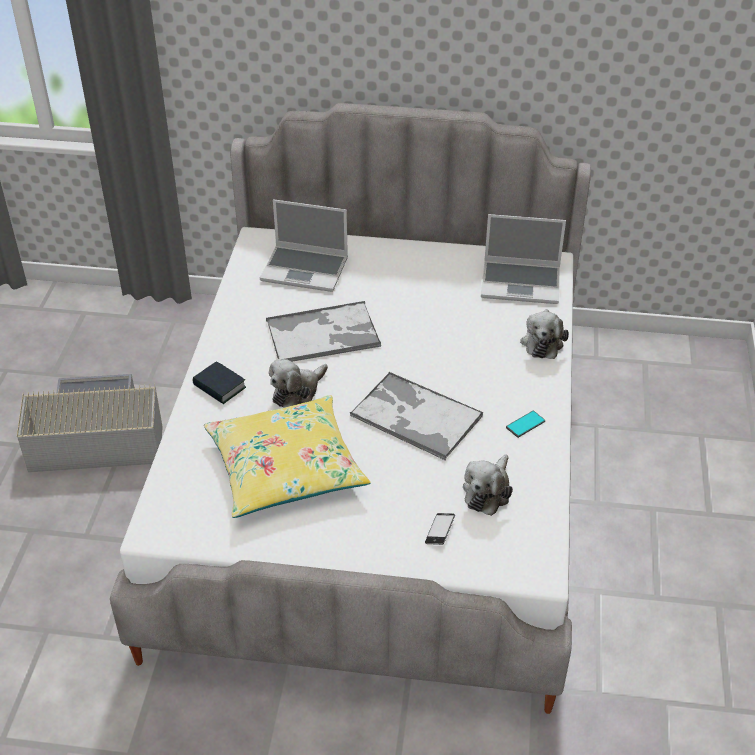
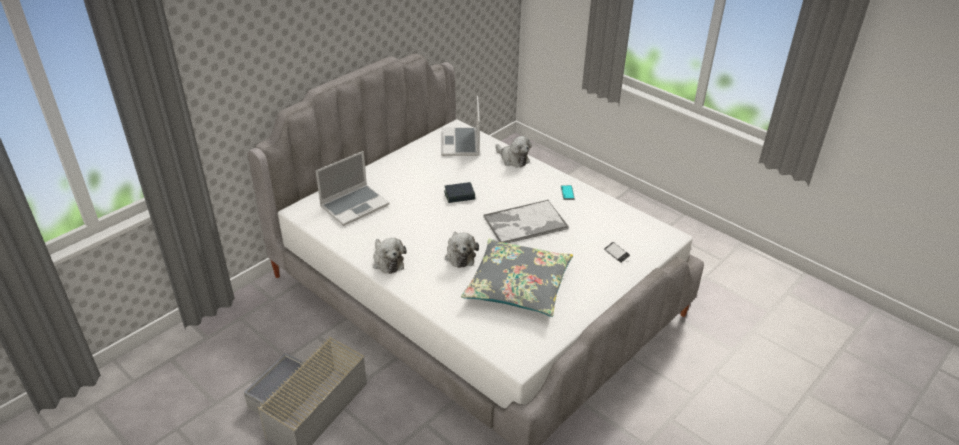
camera: 55 degrees left, 5 degrees down
(219, 387) = (421, 283): book -> book (459, 195)
(286, 468) = (518, 286): yellow pillow -> grey pillow
(324, 333) = (421, 224): tray -> none
(488, 491) = (603, 226): plush toy -> plush toy (387, 261)
(521, 283) = (461, 143): laptop -> laptop turned 135 degrees clockwise

